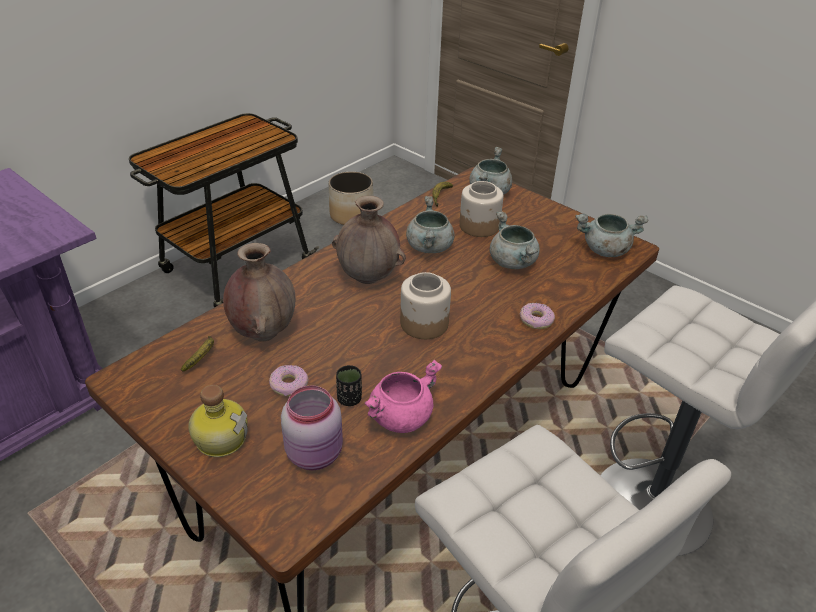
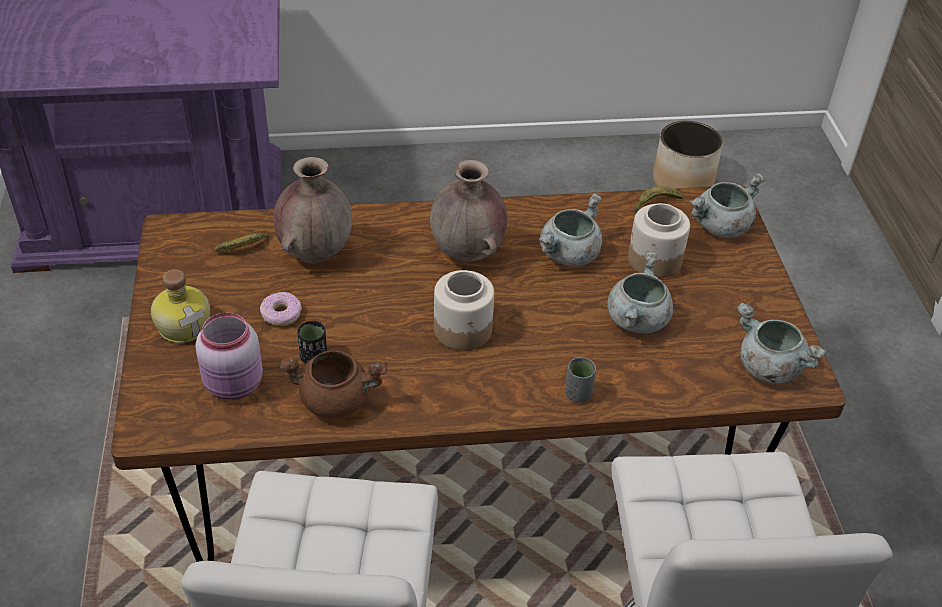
camera: 40 degrees right, 5 degrees up
(236, 269) = (493, 183): cart -> none
(401, 416) = (336, 400): pink cooking pot -> brown cooking pot
(536, 320) = (578, 394): donut -> grey cup

